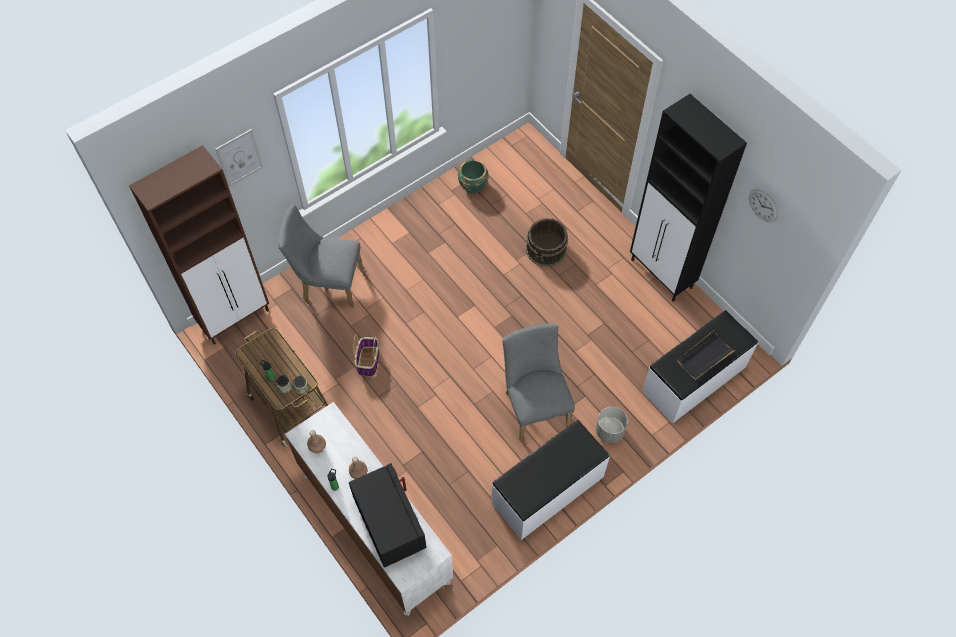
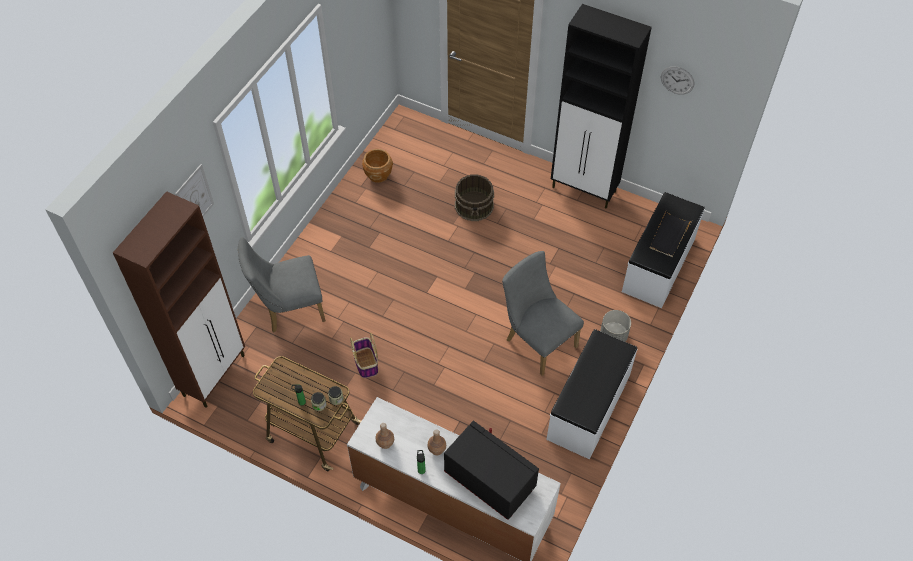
camera: 25 degrees left, 5 degrees down
(473, 185) = (378, 175): green planter -> brown planter

